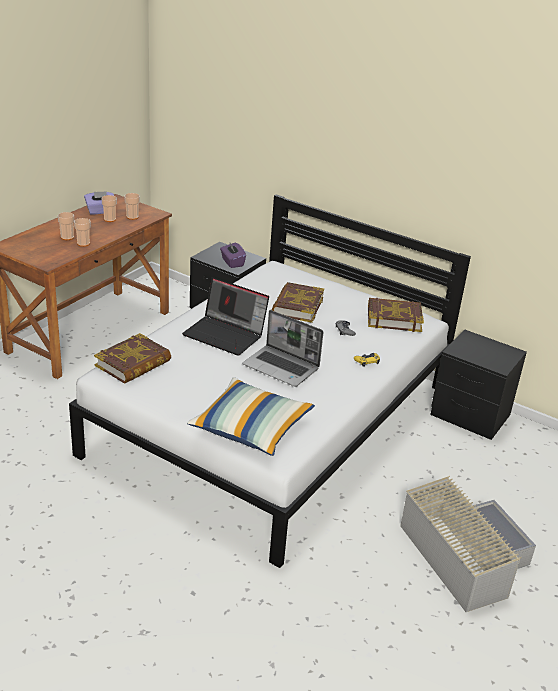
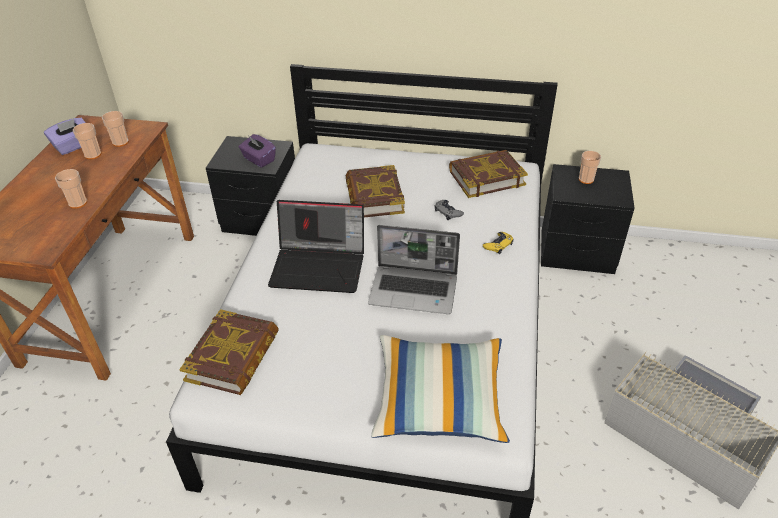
camera: 20 degrees left, 10 degrees up
(67, 237) = (50, 200): cup -> cup (586, 179)

